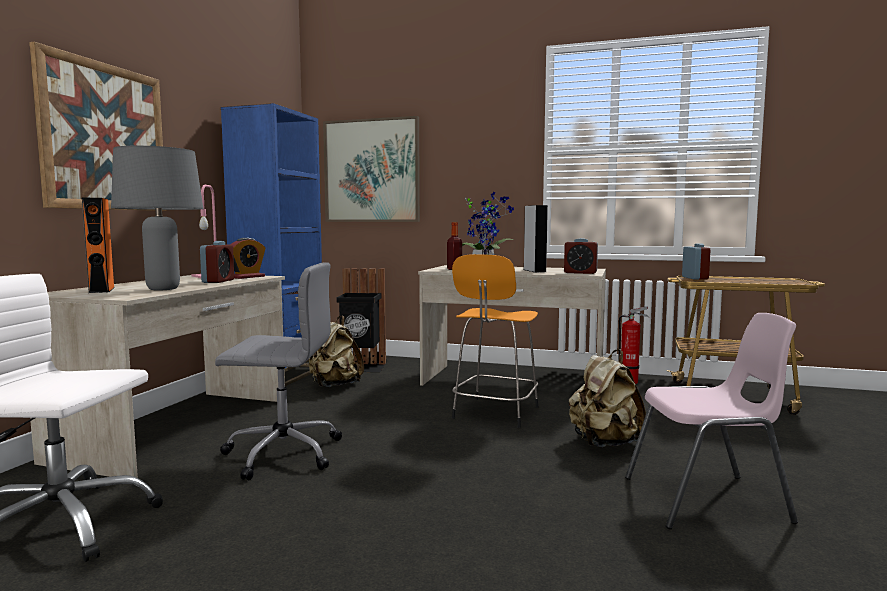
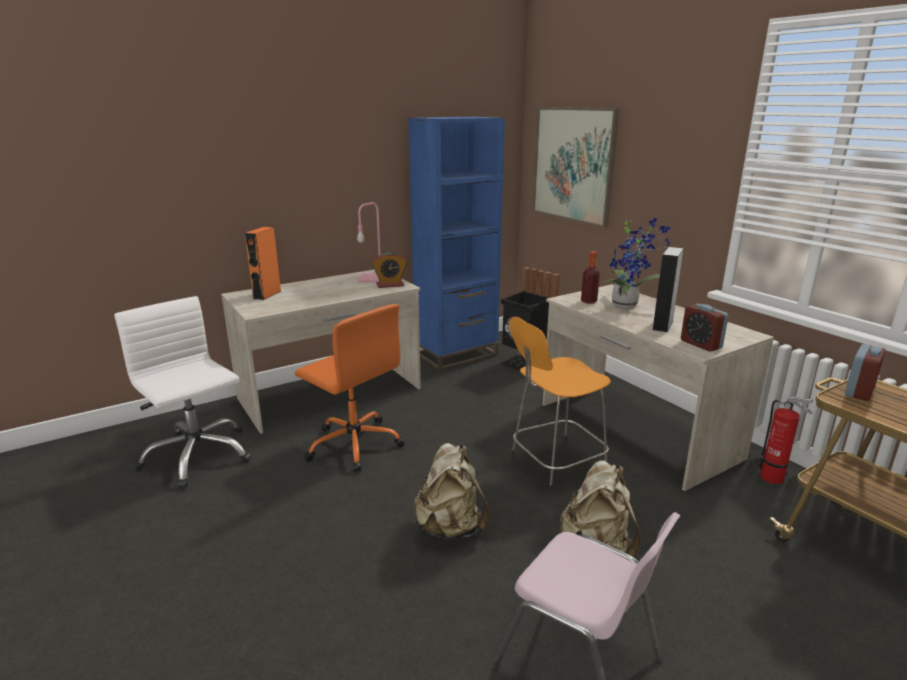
camera: 40 degrees right, 15 degrees up
(104, 137) = (289, 169): picture -> none
(163, 289) = (297, 301): grey table lamp -> none
(218, 281) = (355, 291): alarm clock -> none
(281, 453) = (353, 444): grey office chair -> orange office chair
(334, 386) = (475, 381): beige backpack -> beige backpack (450, 527)

